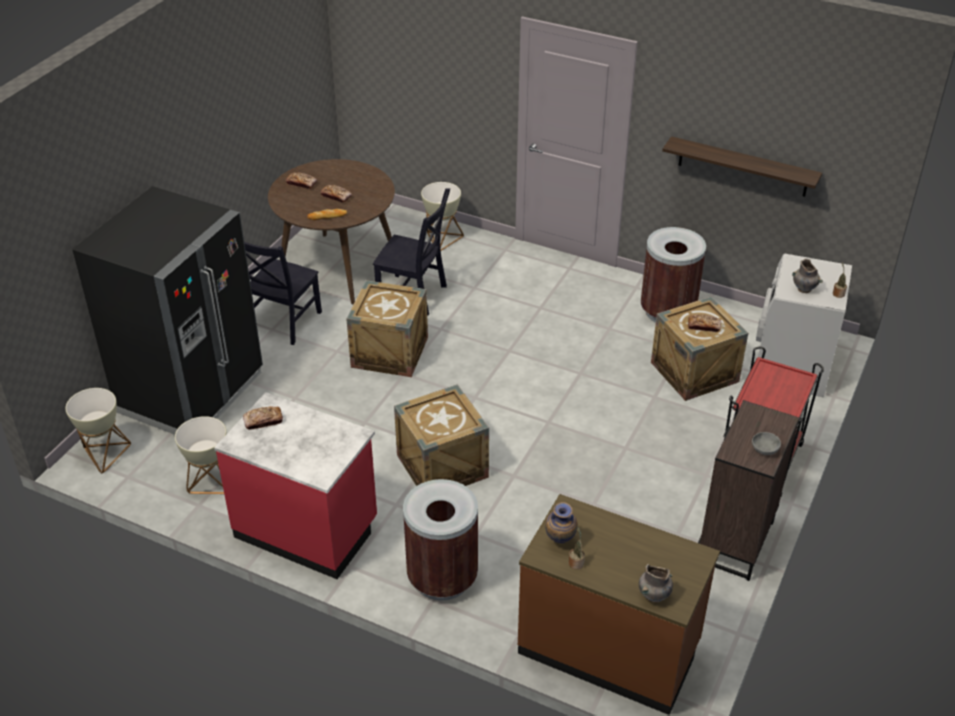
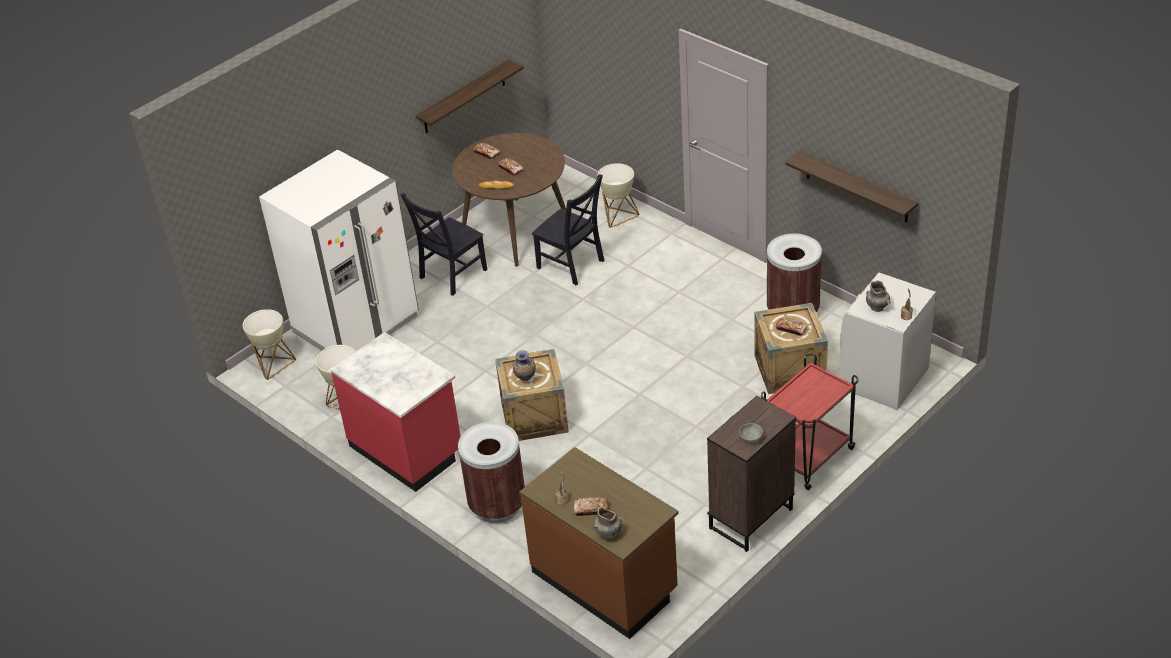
camera: 20 degrees right, 0 degrees up
(191, 392) = (356, 324): black fridge -> white fridge
(263, 421) = (373, 354): bread -> bread (591, 509)
(269, 123) = (464, 97): none -> shelf
(389, 352) = (530, 313): crate -> none
(559, 542) = (556, 483): vase -> vase (525, 380)

